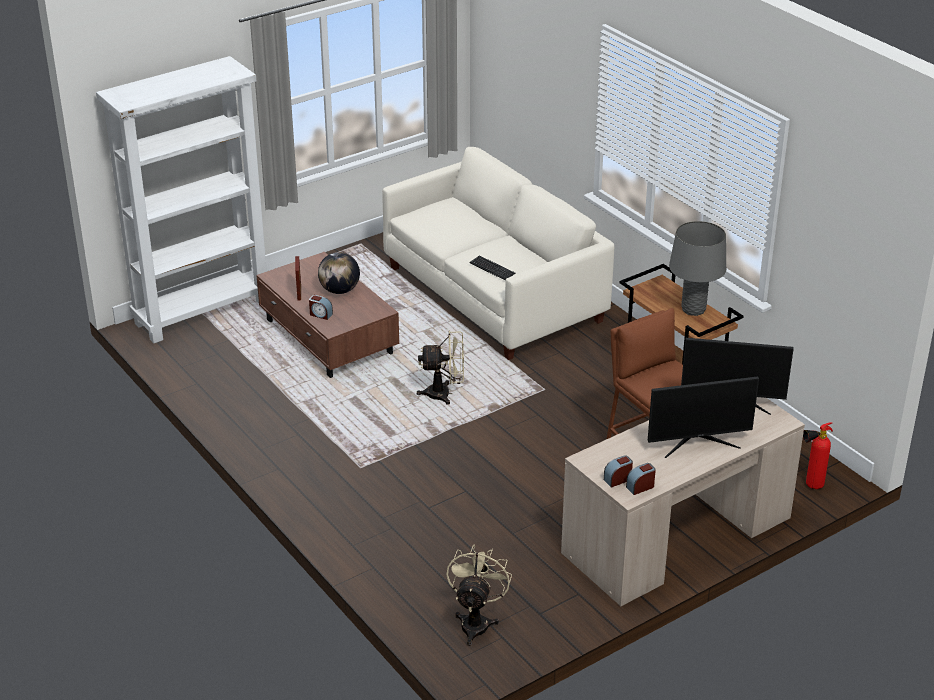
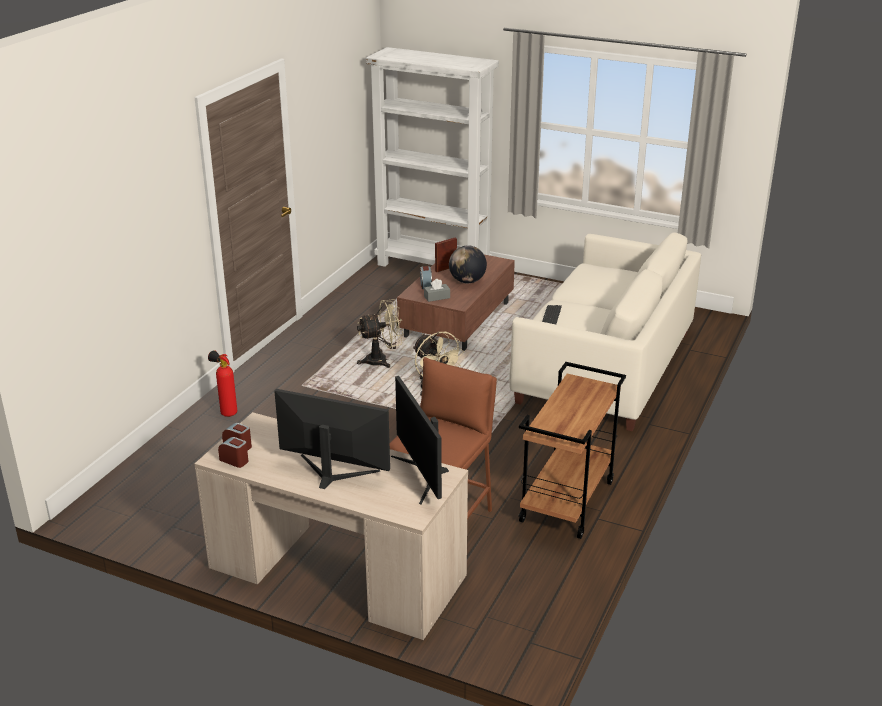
camera: 60 degrees right, 5 degrees down
(353, 317) = (437, 297): none -> grey tissue box
(476, 622) = (143, 498): beige fan -> beige fan (382, 360)
(693, 309) = (576, 417): grey table lamp -> none
(697, 442) = (332, 473): monitor -> monitor turned 150 degrees clockwise
(810, 486) = (491, 640): fire extinguisher -> fire extinguisher (226, 412)

